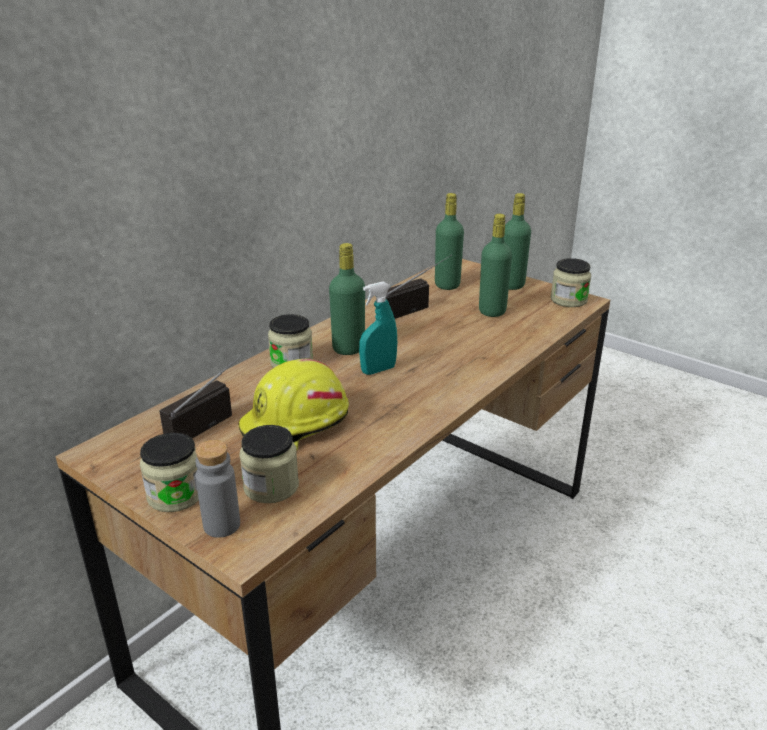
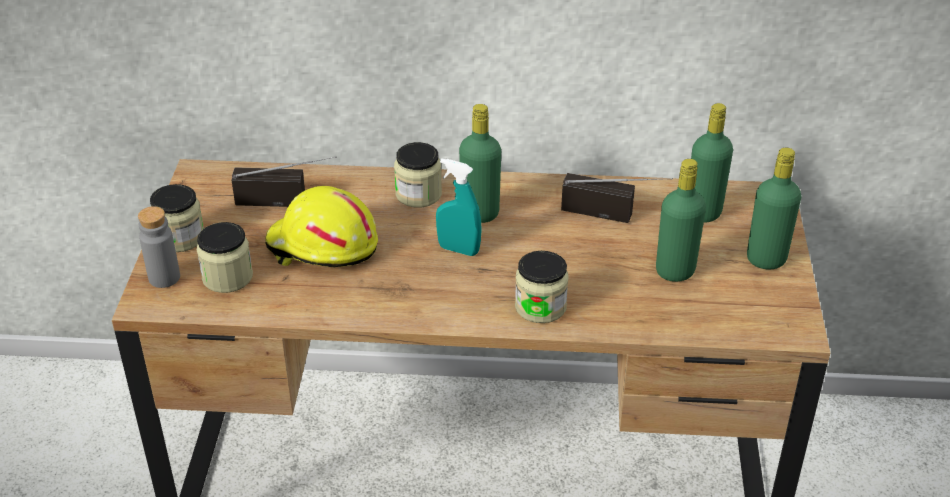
camera: 55 degrees right, 10 degrees up
(568, 300) = (781, 318): jar -> jar (540, 306)

